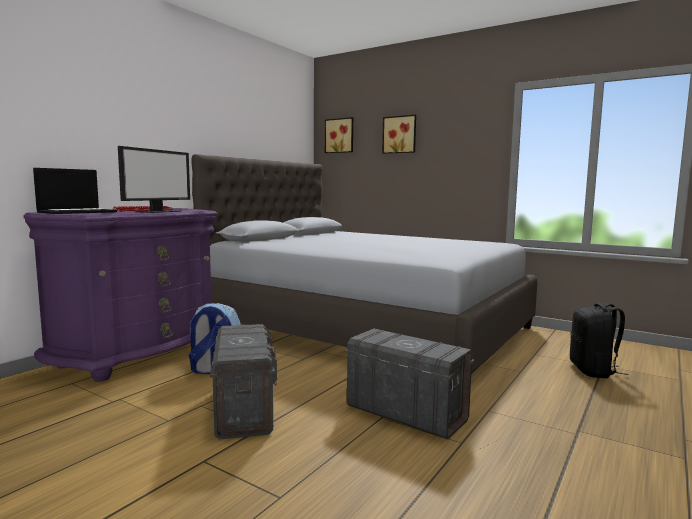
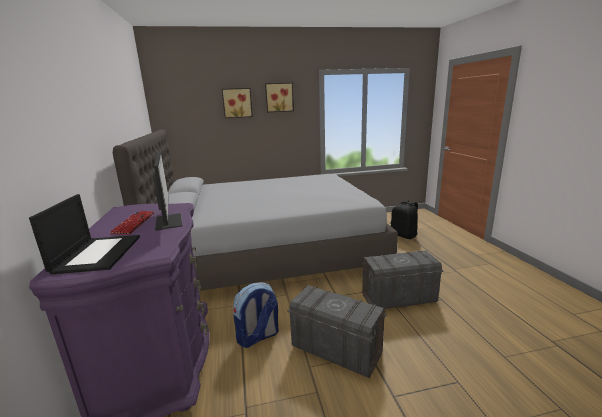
camera: 45 degrees left, 10 degrees up
(340, 136) = (178, 103): picture -> picture (279, 97)

